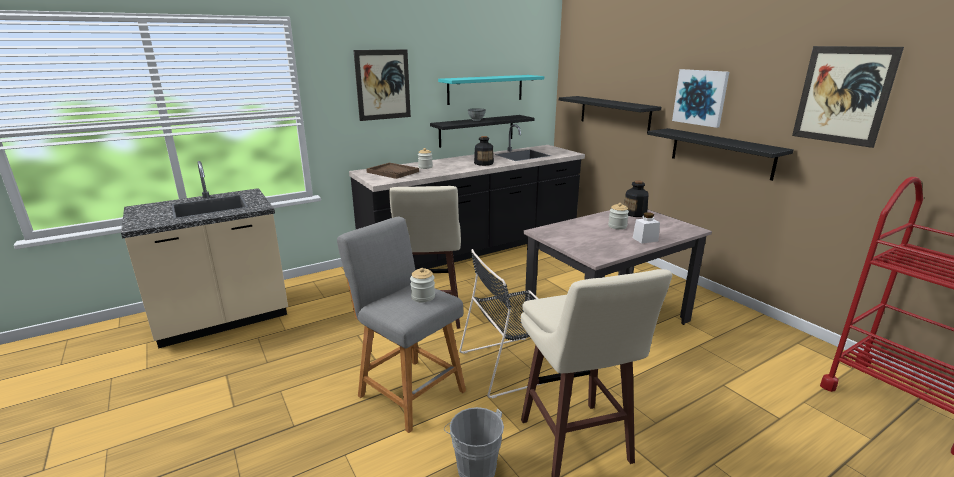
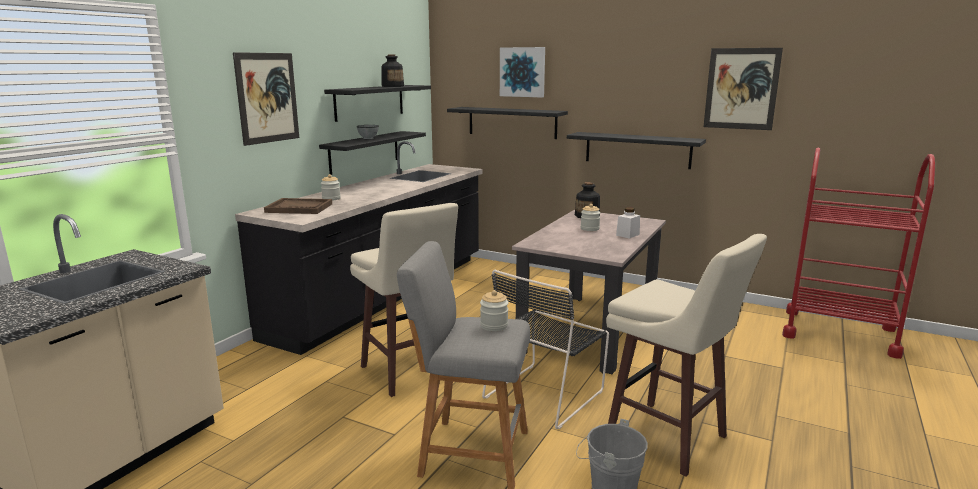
camera: 30 degrees left, 5 degrees down
(484, 163) = (393, 187): bottle -> bottle (392, 86)
(485, 89) = (370, 102): turquoise shelf -> black shelf
(700, 97) = (609, 99): picture -> picture (522, 72)

